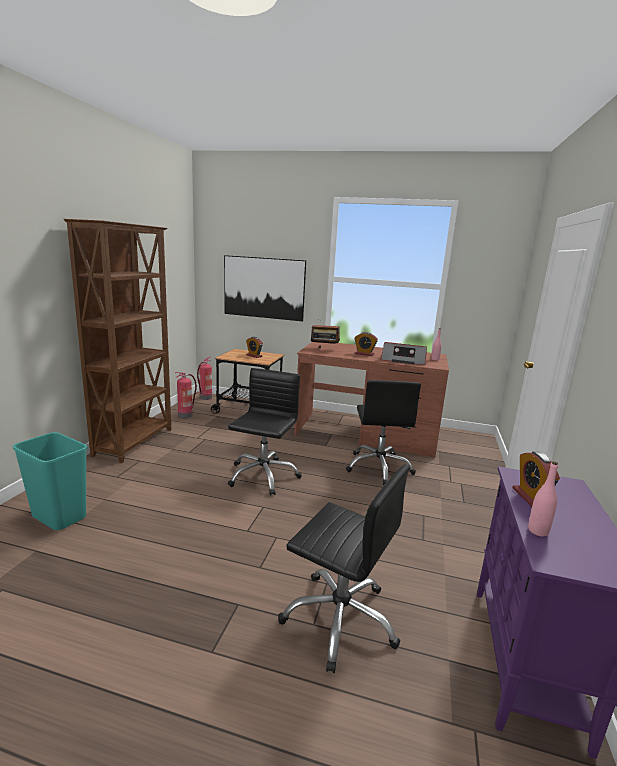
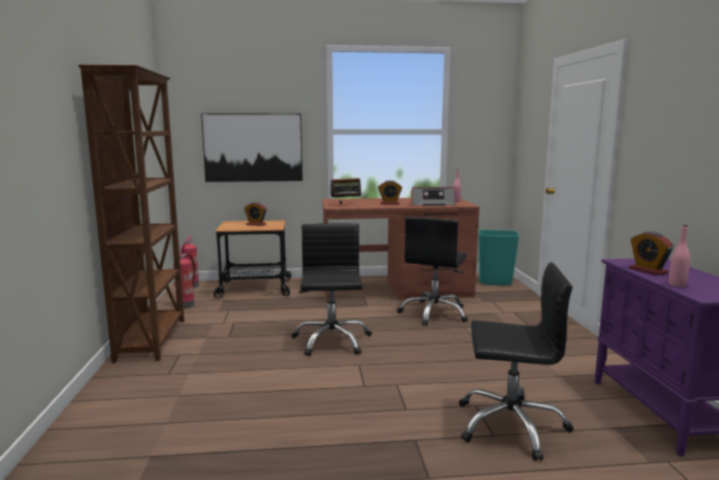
camera: 20 degrees left, 5 degrees down
(58, 517) = (141, 423): turquoise trash can -> turquoise trash can (495, 283)
(379, 467) = (434, 313): black office chair -> black office chair turned 45 degrees clockwise

